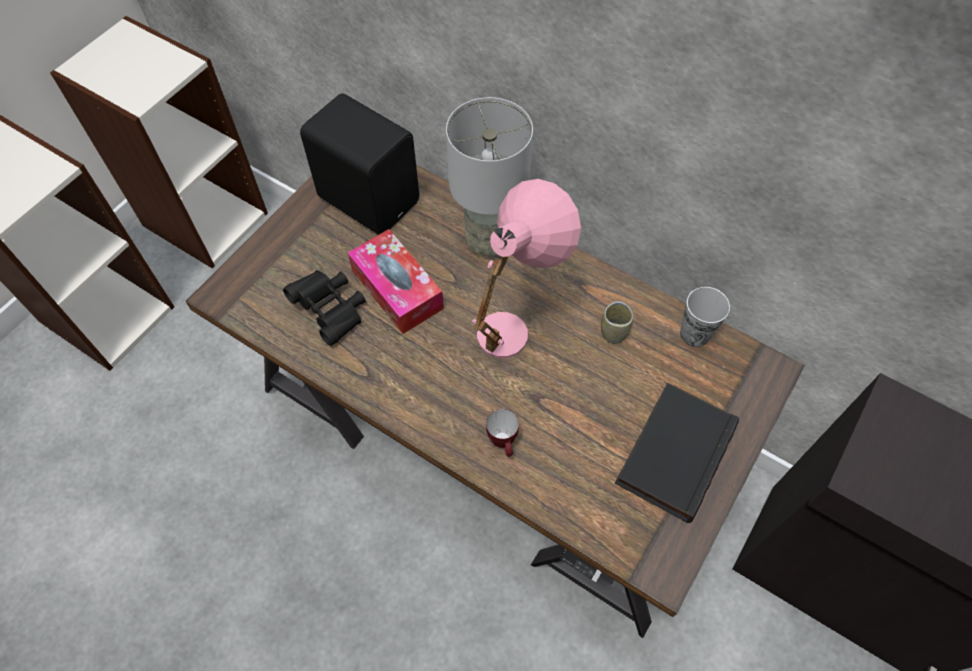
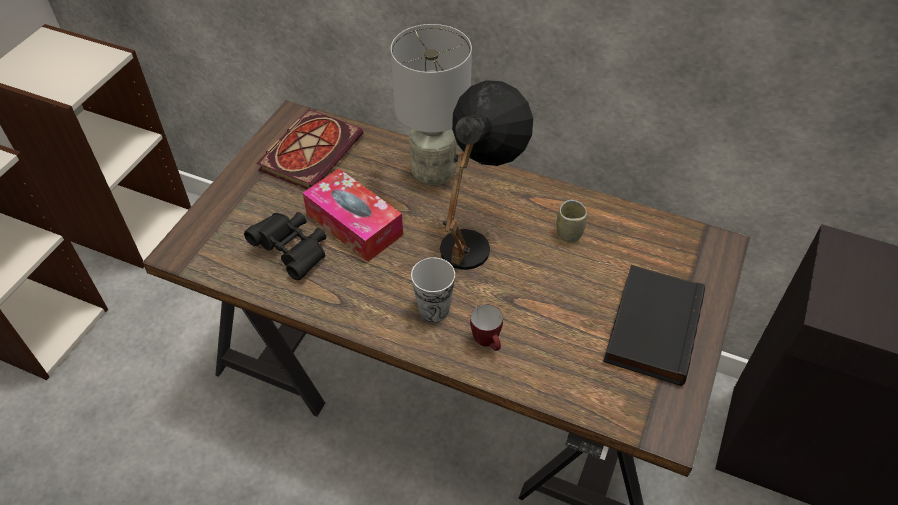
camera: 10 degrees left, 10 degrees down
(369, 198) = (311, 151): black speaker -> book
(516, 323) = (475, 238): pink table lamp -> black table lamp
(694, 334) = (644, 224): cup -> cup (434, 309)

